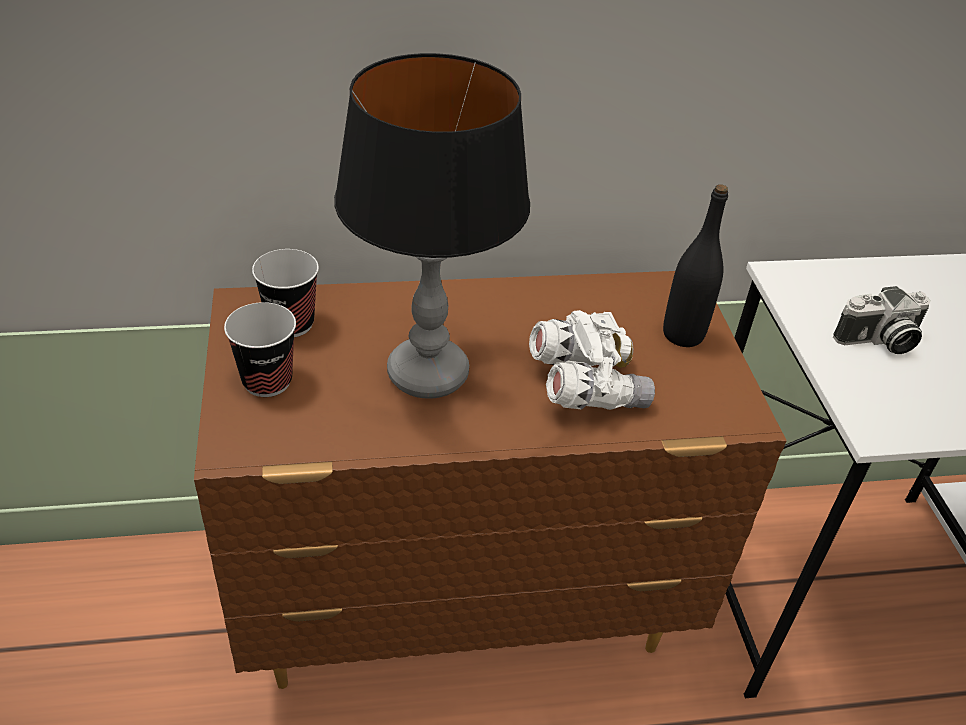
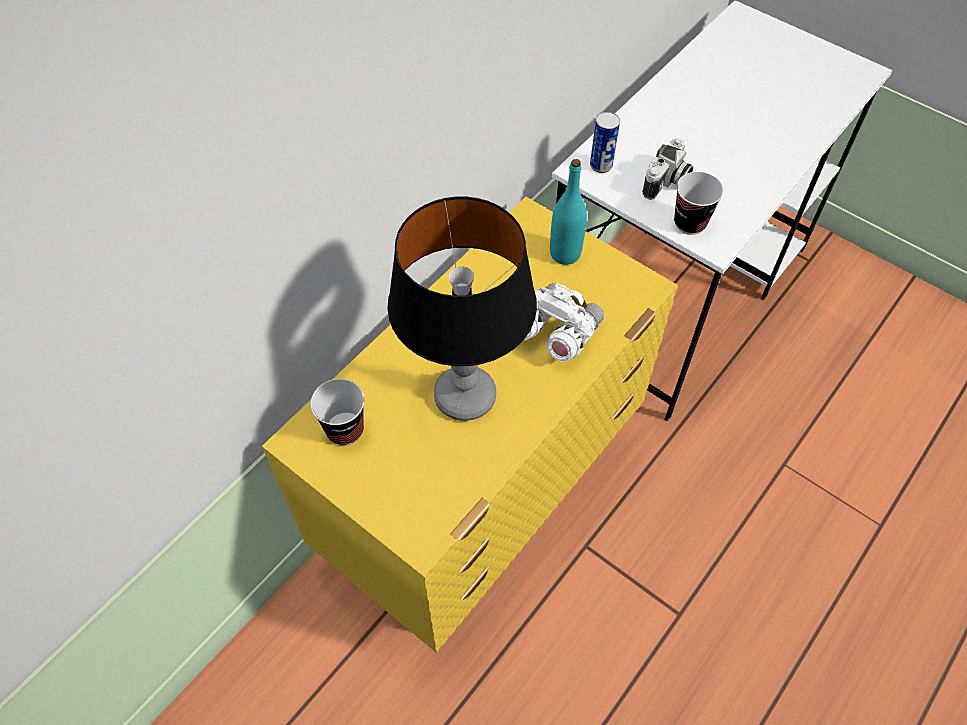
camera: 40 degrees left, 15 degrees up
(267, 381) = (383, 480): cup -> cup (690, 223)
(466, 606) = (484, 496): brown dresser -> yellow dresser
(683, 335) = (565, 254): black bottle -> turquoise bottle
(812, 285) = (601, 165): none -> can

